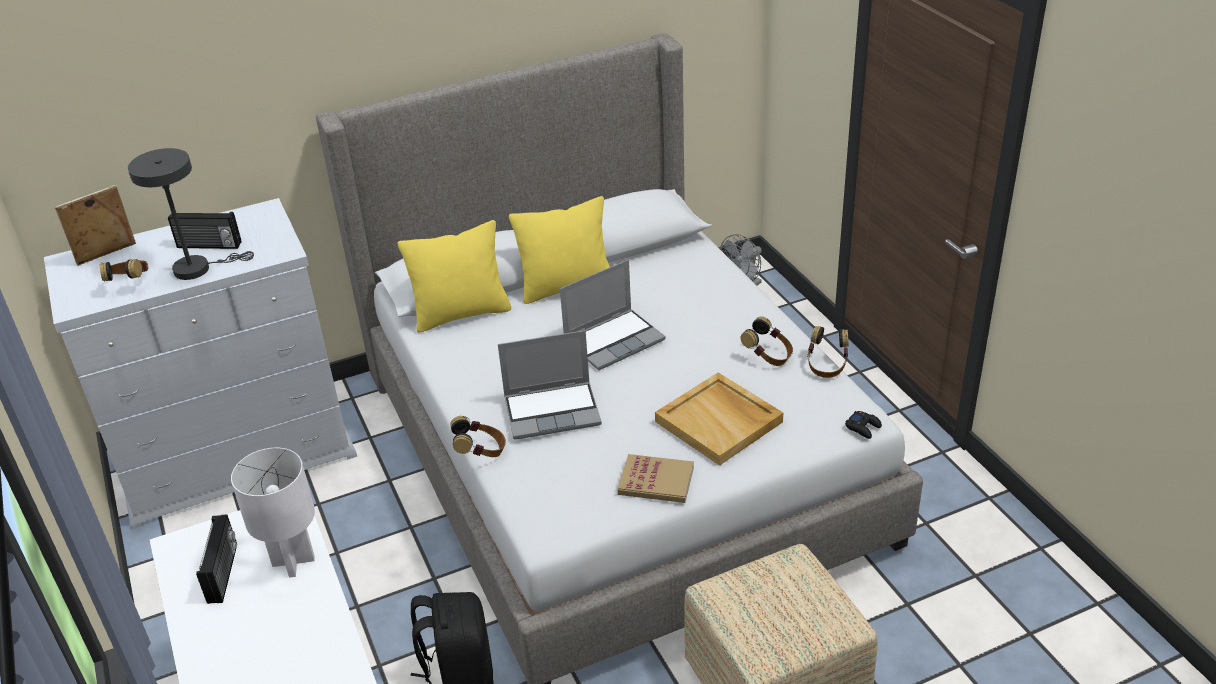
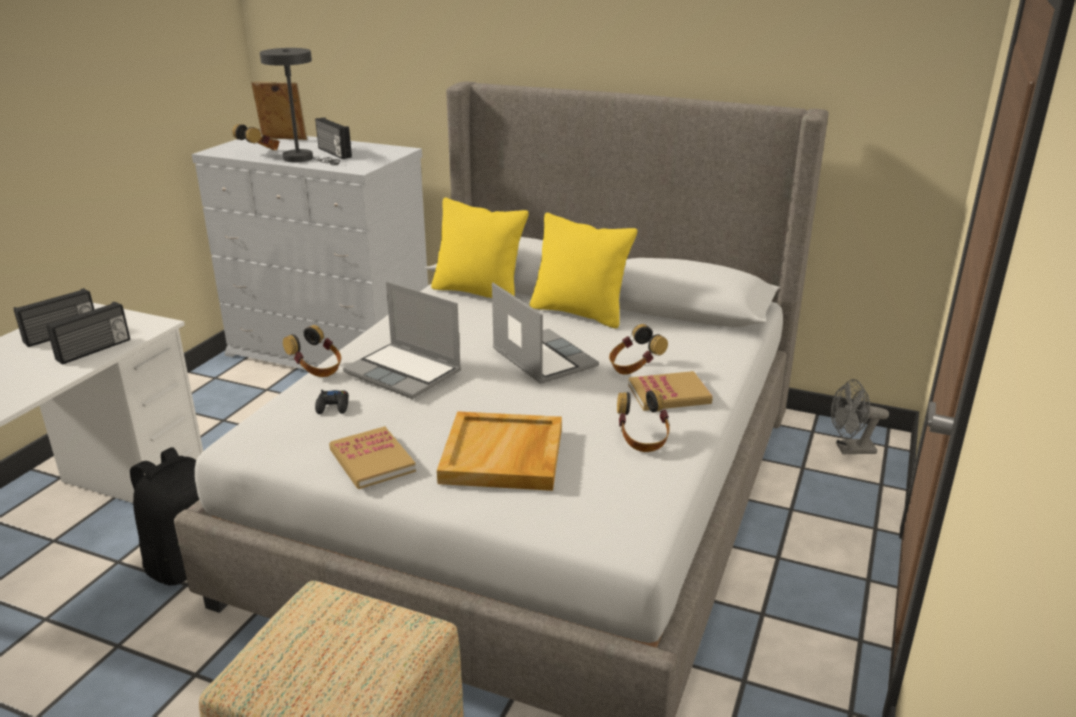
camera: 45 degrees right, 10 degrees down
(293, 561) = (94, 350): white table lamp -> radio
(614, 340) = (542, 358): laptop -> laptop turned 135 degrees counterclockwise
(731, 316) = (669, 394): none -> book
(827, 366) = (683, 478): headphones -> headphones (634, 368)
(863, 427) = (618, 546): black game controller -> black game controller (333, 406)

